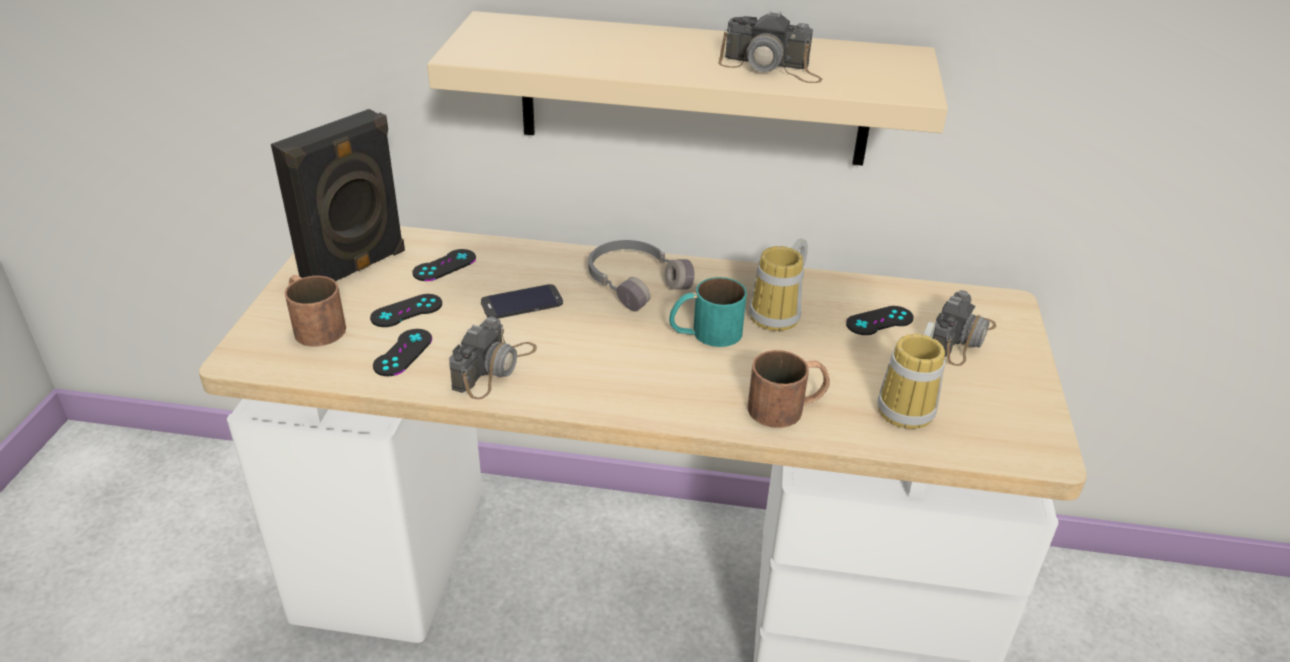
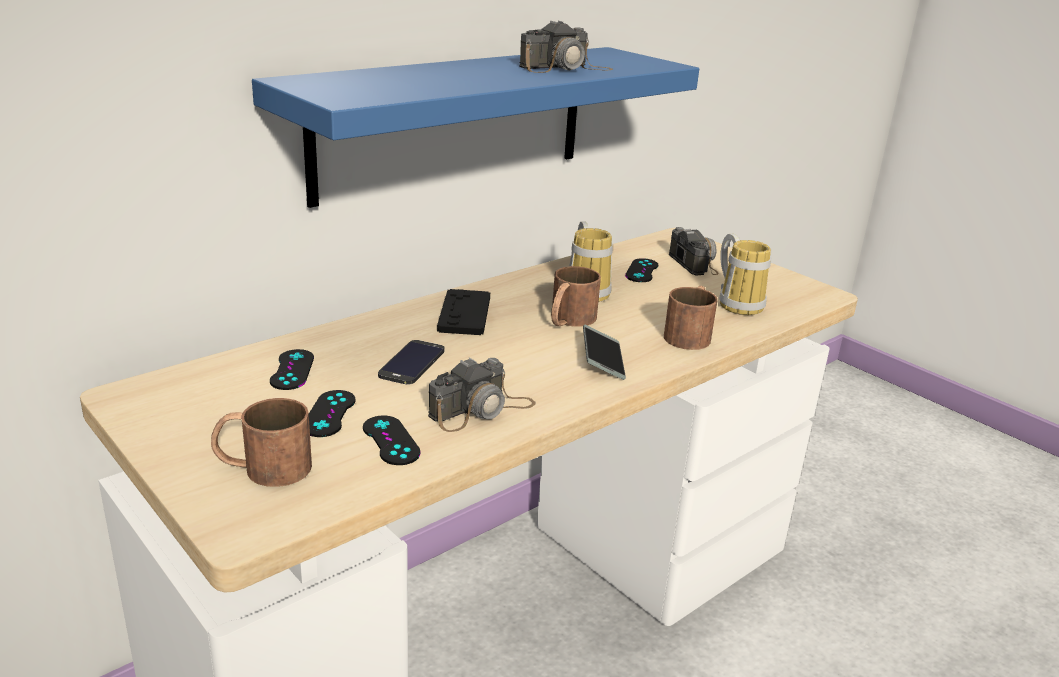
camera: 50 degrees left, 10 degrees down
(356, 268) = (208, 409): black speaker -> none
(494, 367) = (482, 410): camera -> camera turned 75 degrees clockwise
(635, 282) = (464, 314): grey headphones -> black game controller
(659, 383) = (602, 360): none -> phone
(694, 90) = (454, 121): beige shelf -> blue shelf
(705, 333) = (568, 320): turquoise mug -> brown mug

